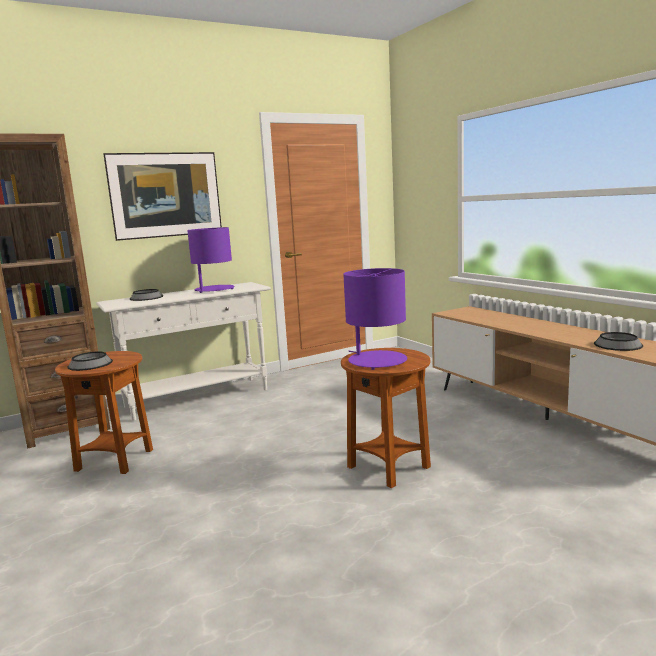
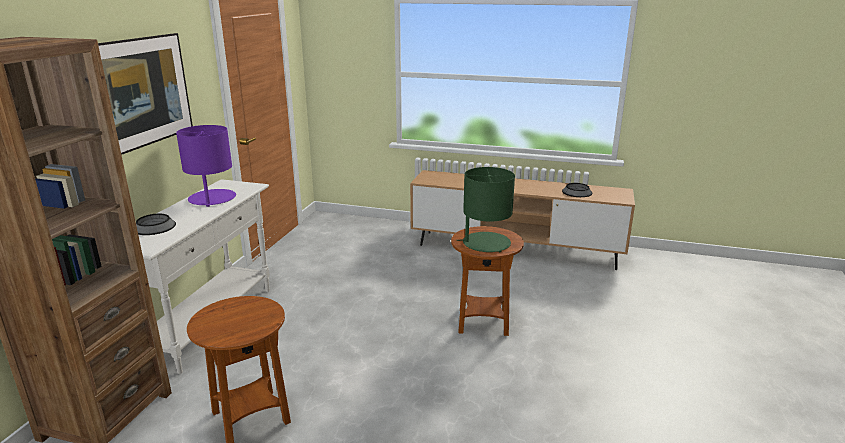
camera: 45 degrees left, 10 degrees up
(90, 364) = (235, 325): bowl -> none
(376, 361) = (485, 243): purple table lamp -> green table lamp

